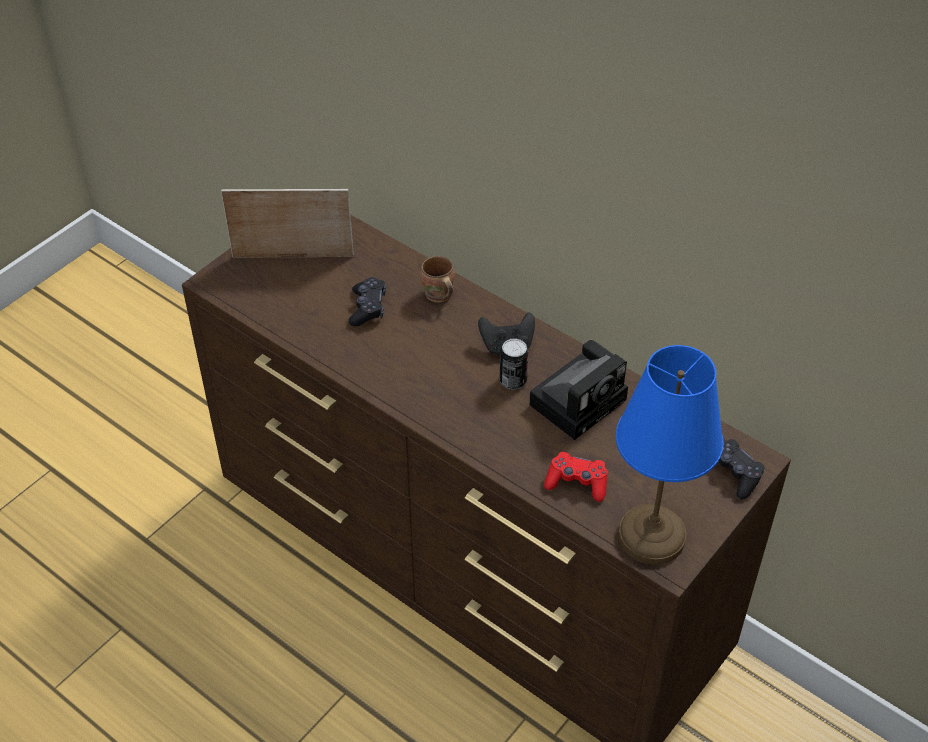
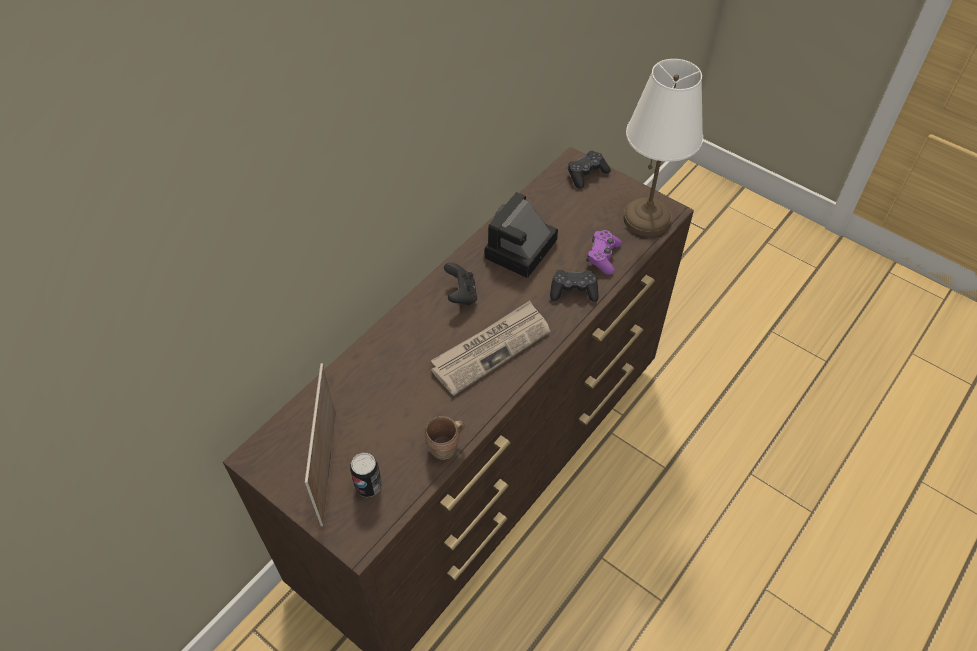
camera: 90 degrees left, 5 degrees up
(368, 308) = (408, 397): black game controller -> black game controller (573, 291)
(429, 372) = (491, 349): none -> newspaper
(438, 296) = (397, 343): brown mug -> brown mug (445, 448)
(513, 381) = (501, 292): can -> can (368, 486)
(577, 482) = (603, 256): red game controller -> purple game controller
(580, 399) = (520, 251): camera -> camera turned 105 degrees counterclockwise
(652, 538) = (647, 219): blue table lamp -> white table lamp

